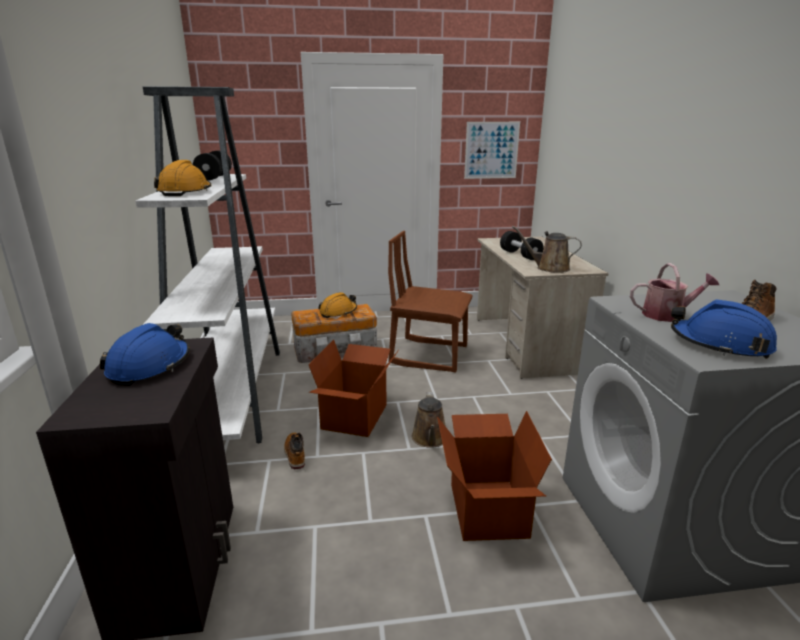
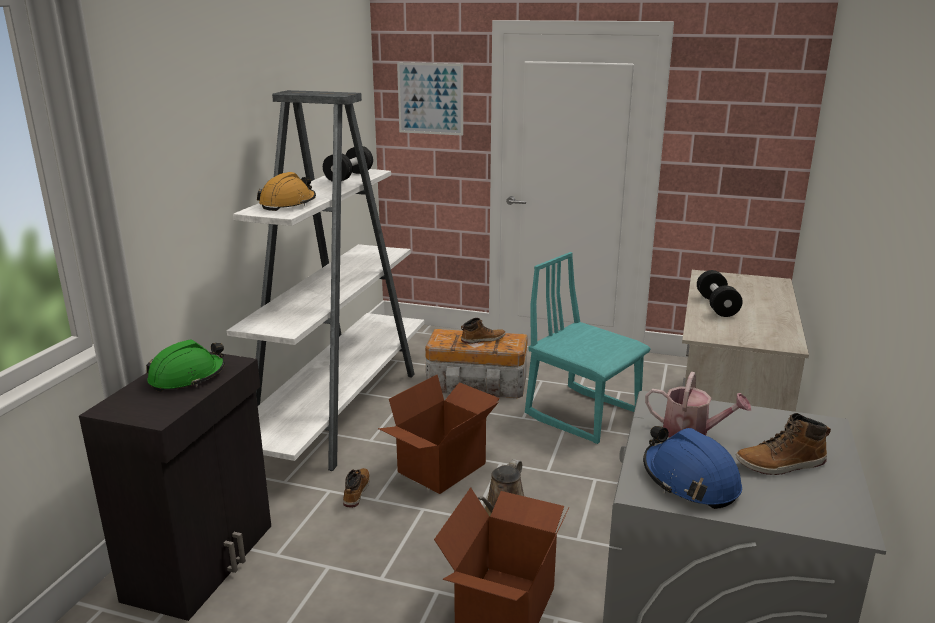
camera: 25 degrees right, 0 degrees up
(150, 366) = (187, 377): blue hard hat -> green hard hat
(338, 312) = (483, 339): orange hard hat -> boot
(429, 354) = (583, 414): brown chair -> turquoise chair
(491, 150) = (737, 149): picture -> picture (430, 98)
(549, 268) = (731, 333): brown watering can -> none

